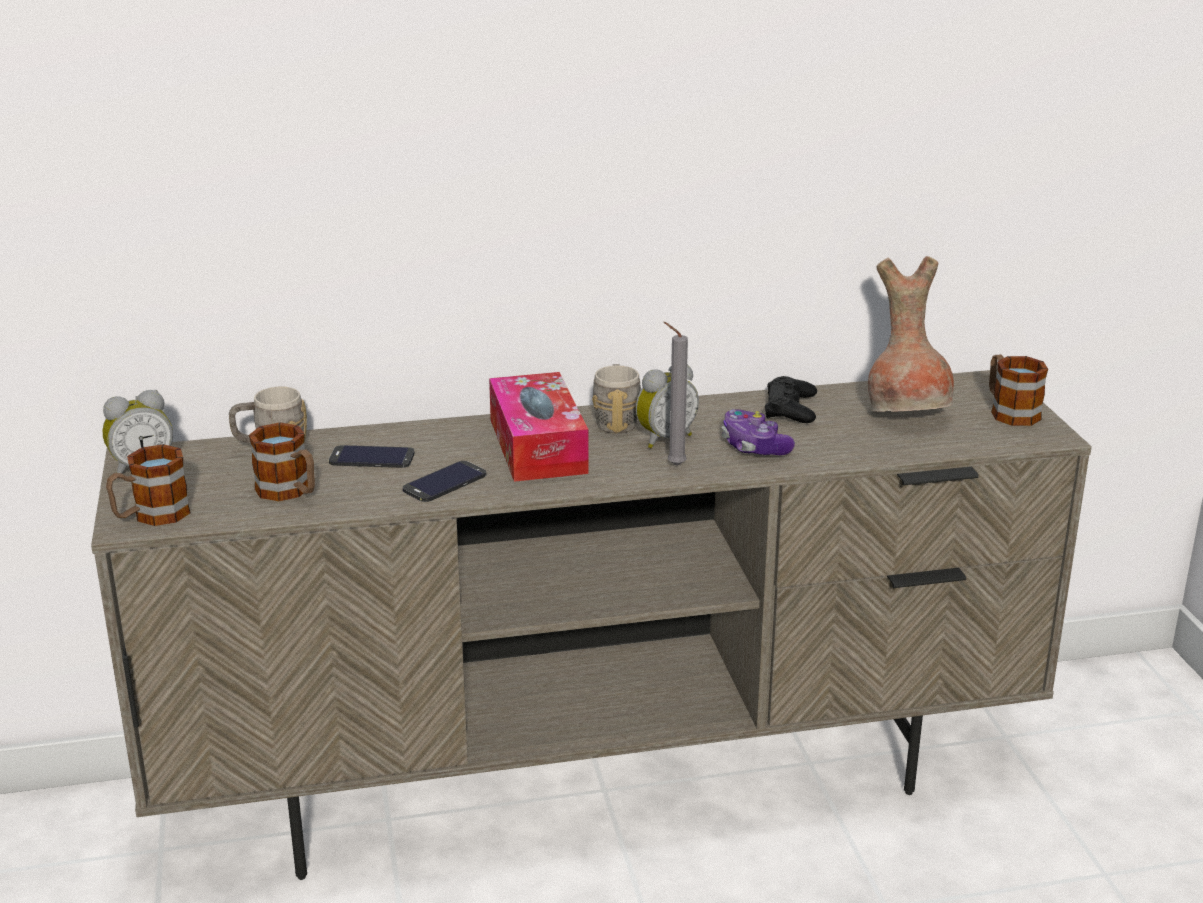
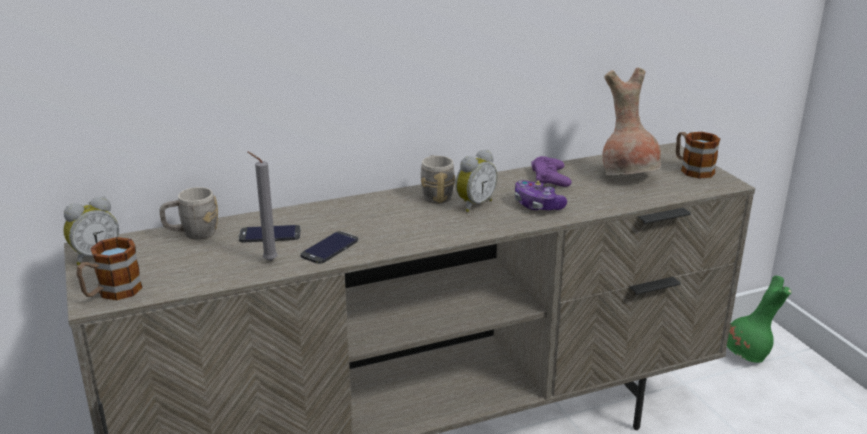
camera: 10 degrees left, 0 degrees up
(289, 492) = (215, 265): mug -> none
(537, 446) = (387, 216): tissue box -> none
(673, 465) = (488, 222): grey candle -> grey candle (268, 261)
(790, 408) = (550, 178): black game controller -> purple game controller
(1121, 707) = (747, 356): none -> green vase

